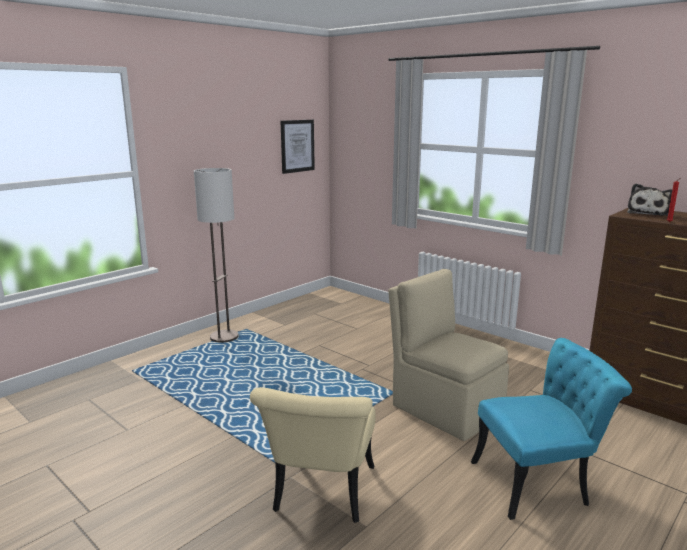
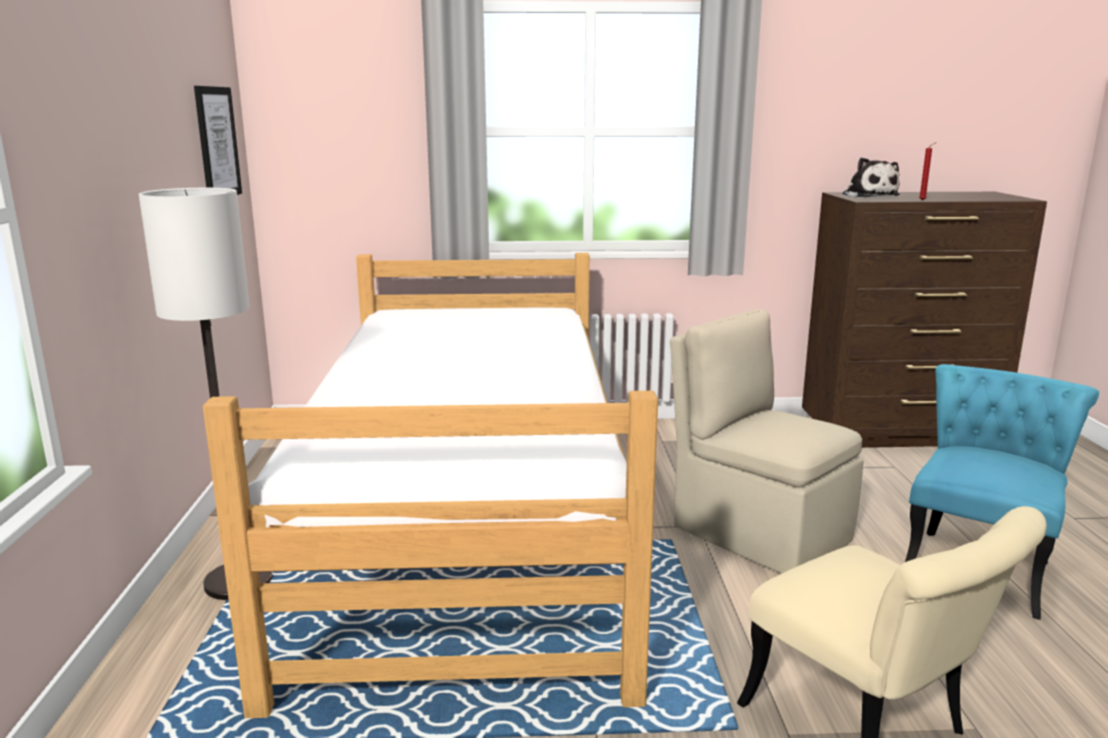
camera: 45 degrees left, 0 degrees up
(323, 352) = (469, 529): none -> bed
(445, 408) = (758, 532): beige chair -> beige chair turned 45 degrees clockwise

